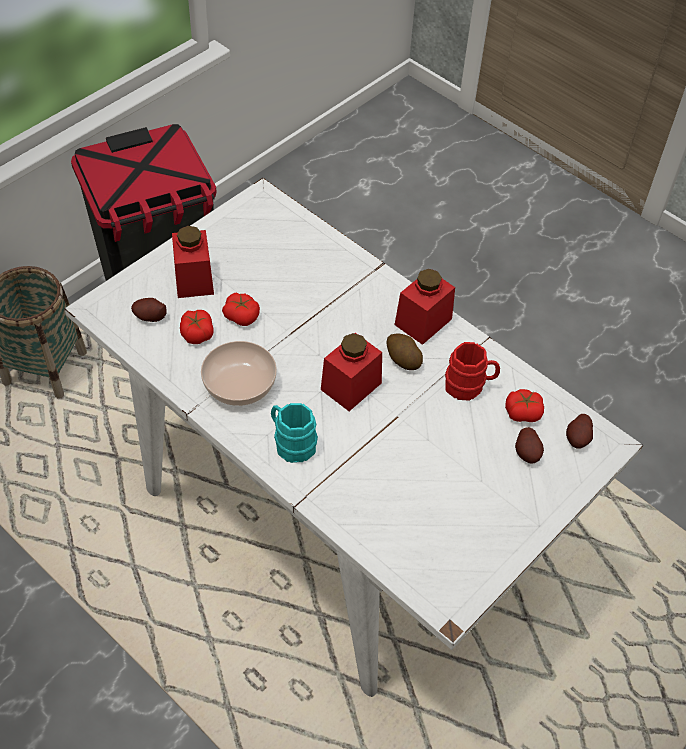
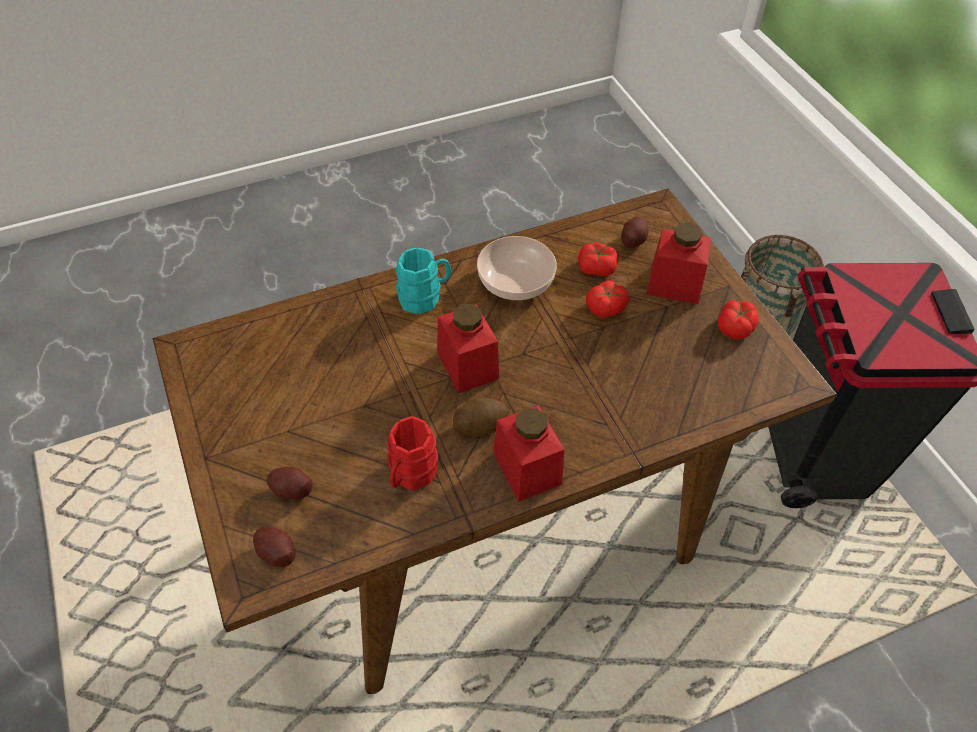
camera: 115 degrees right, 0 degrees up
(335, 518) = (485, 520): white dining table -> brown dining table
(522, 412) = (345, 512): tomato -> tomato (735, 327)

